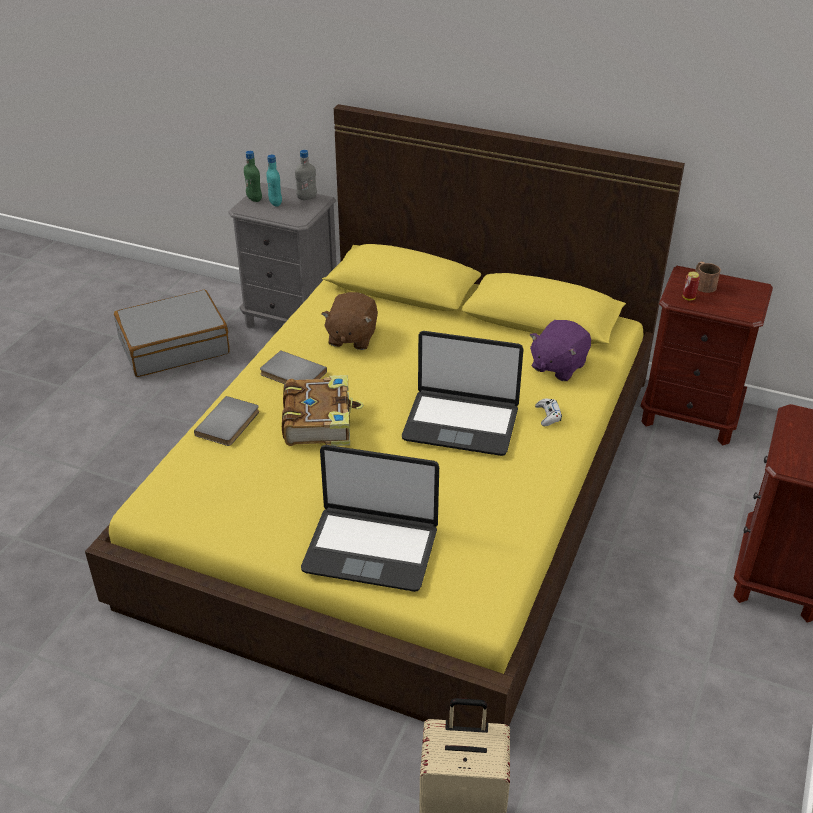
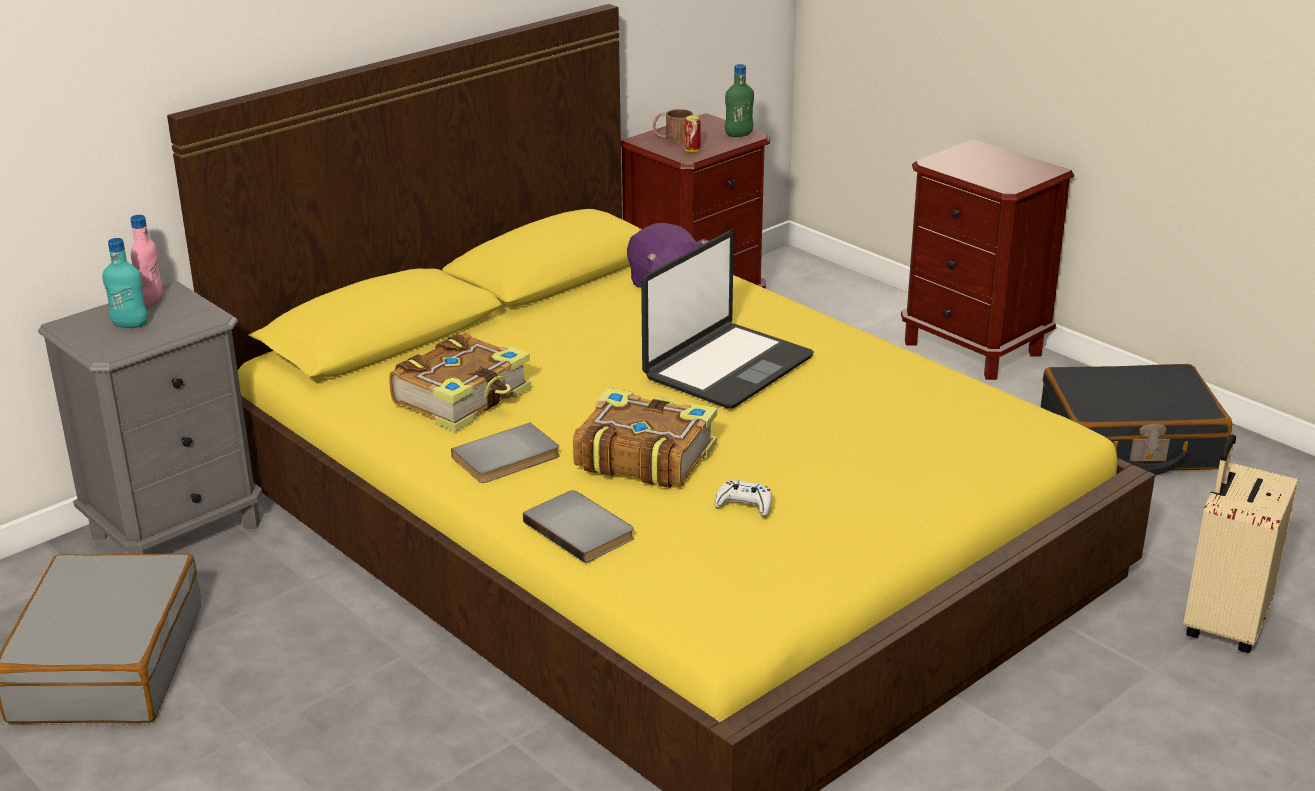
camera: 65 degrees left, 10 degrees down
(254, 199) = (90, 338): green bottle -> green bottle (738, 134)
(307, 198) = (151, 299): grey bottle -> pink bottle
(351, 337) = (464, 398): brown plush toy -> book
(371, 548) = (921, 475): laptop -> none
(548, 415) = (755, 316): white game controller -> white game controller (744, 504)
(705, 711) = (1129, 442): none -> black suitcase

